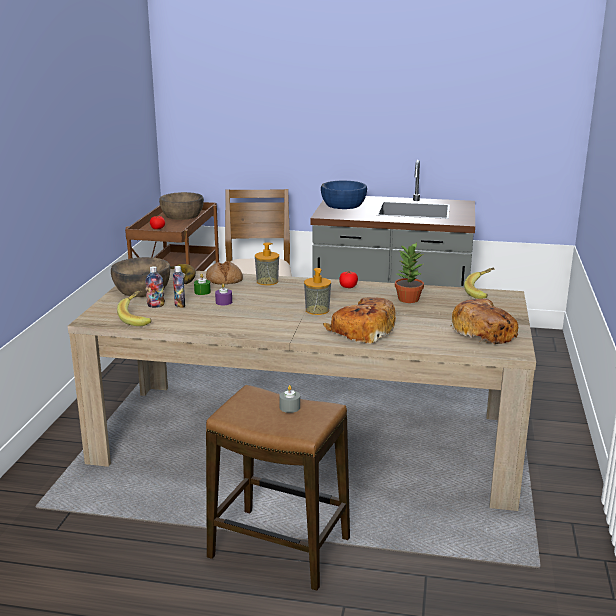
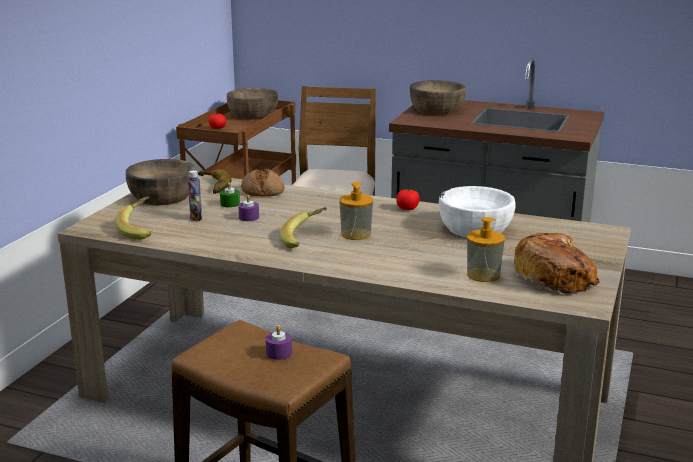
camera: 10 degrees right, 0 degrees up
(156, 306) = (168, 217): bottle -> none
(267, 281) = (312, 196): soap dispenser -> soap dispenser (483, 275)
(289, 407) = (279, 353): grey candle -> purple candle
(343, 205) = (436, 110): blue bowl -> brown bowl
(361, 331) = (398, 264): bread -> none
(408, 299) = (475, 228): potted plant -> white bowl
(482, 292) = (575, 226): banana -> banana (305, 240)

